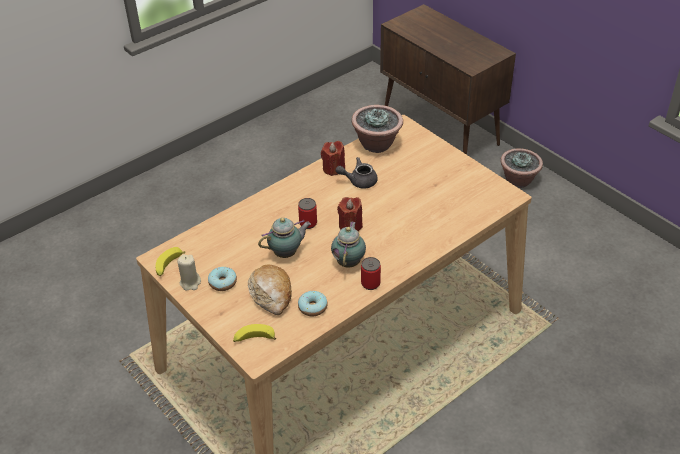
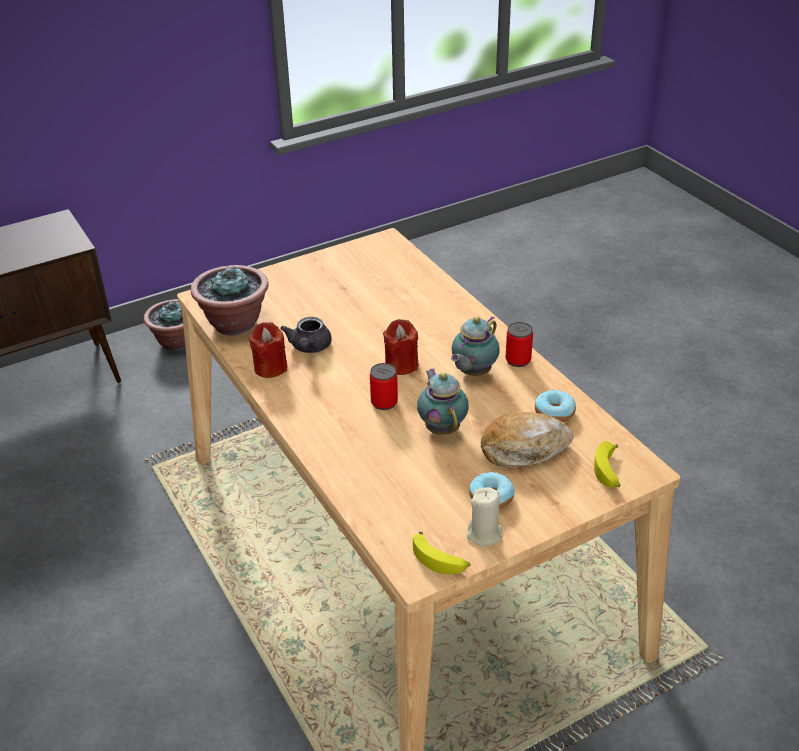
camera: 80 degrees left, 5 degrees down
(349, 261) = (473, 373): teapot -> teapot turned 75 degrees counterclockwise

